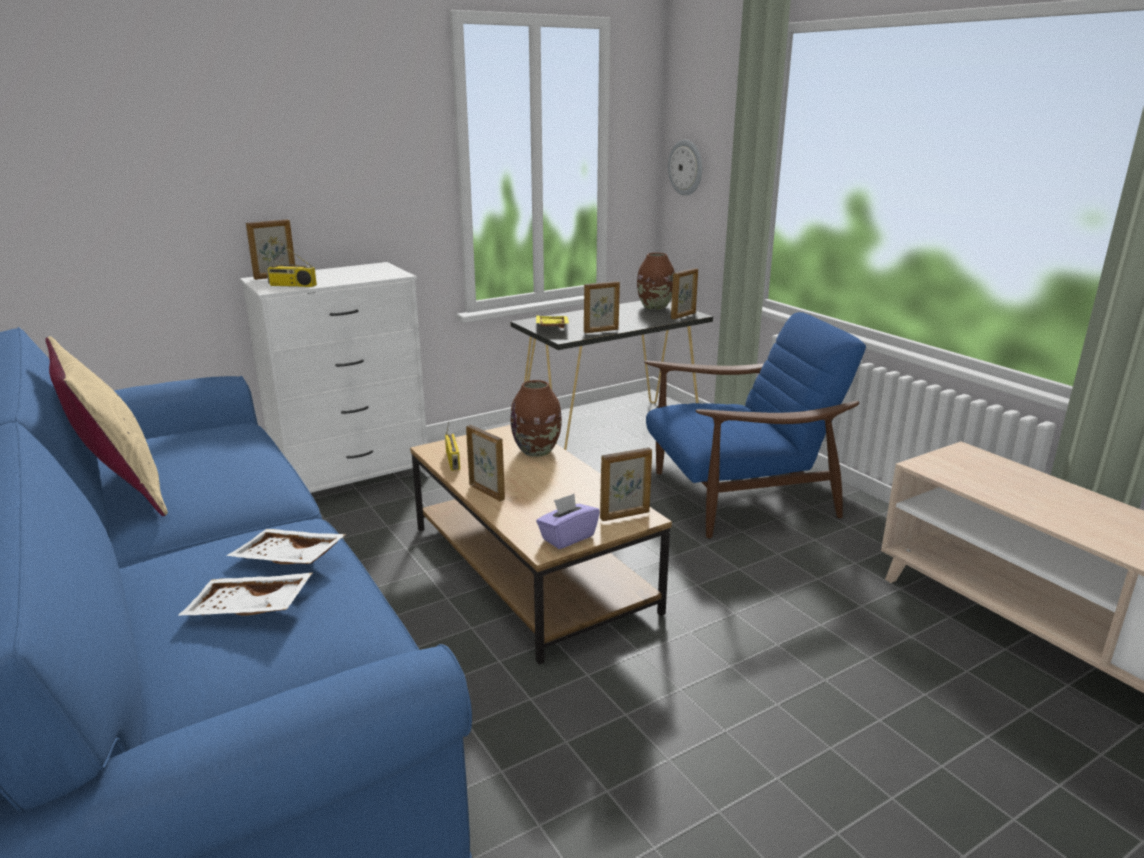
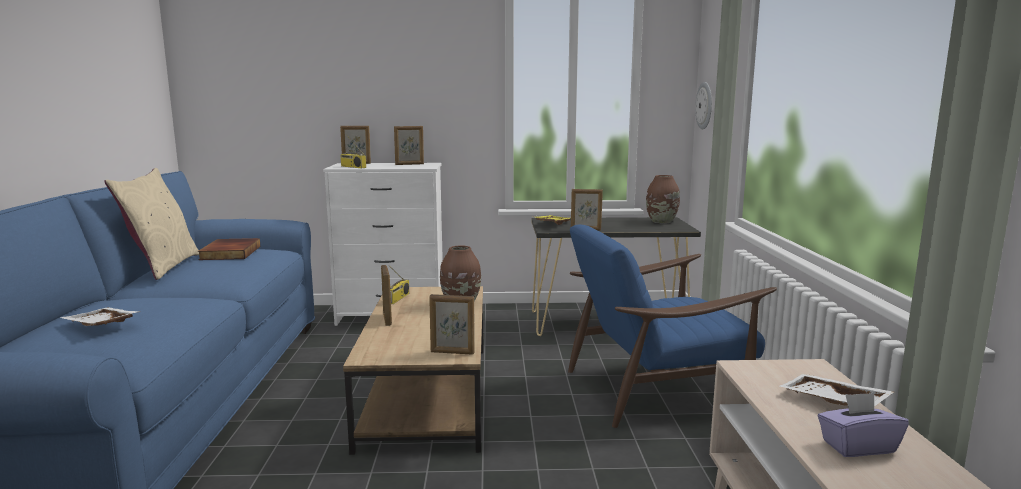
camera: 30 degrees right, 10 degrees down
(185, 446) = (229, 253): none -> book
(287, 559) = (163, 310): white tray -> white tray (832, 402)
(567, 537) = (390, 355): purple tissue box -> purple tissue box (857, 446)
(683, 316) = (674, 229): picture frame -> picture frame (409, 164)
(739, 496) = (657, 389): blue armchair -> blue armchair turned 150 degrees clockwise

